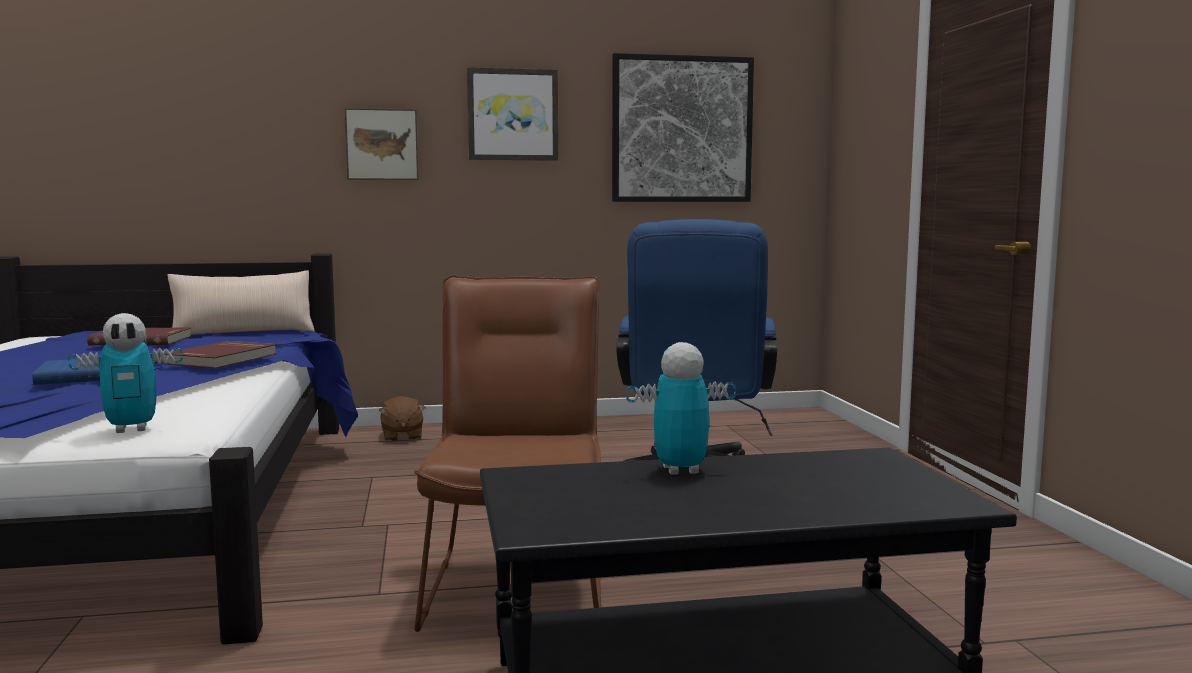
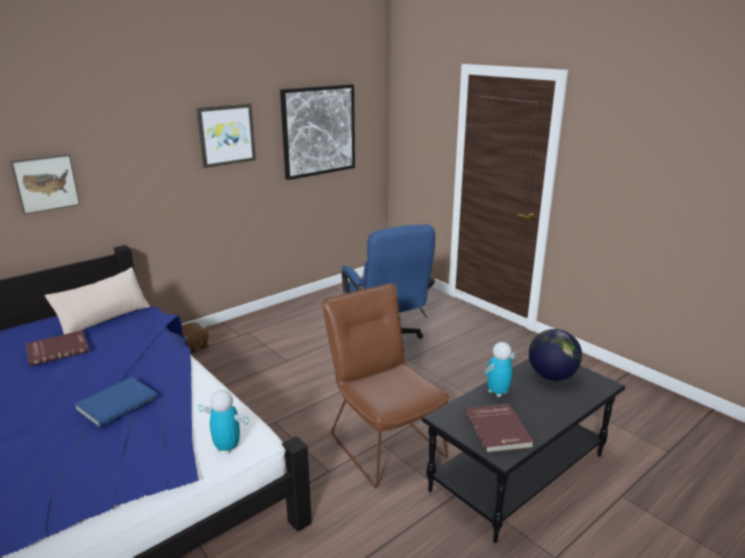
camera: 30 degrees left, 15 degrees up
(132, 429) = (227, 447): toy robot -> toy robot turned 105 degrees counterclockwise
(222, 359) = (163, 362): red book -> red book (499, 430)
(382, 144) = (147, 166): picture -> picture (45, 183)
(841, 474) = (551, 376): none -> globe

